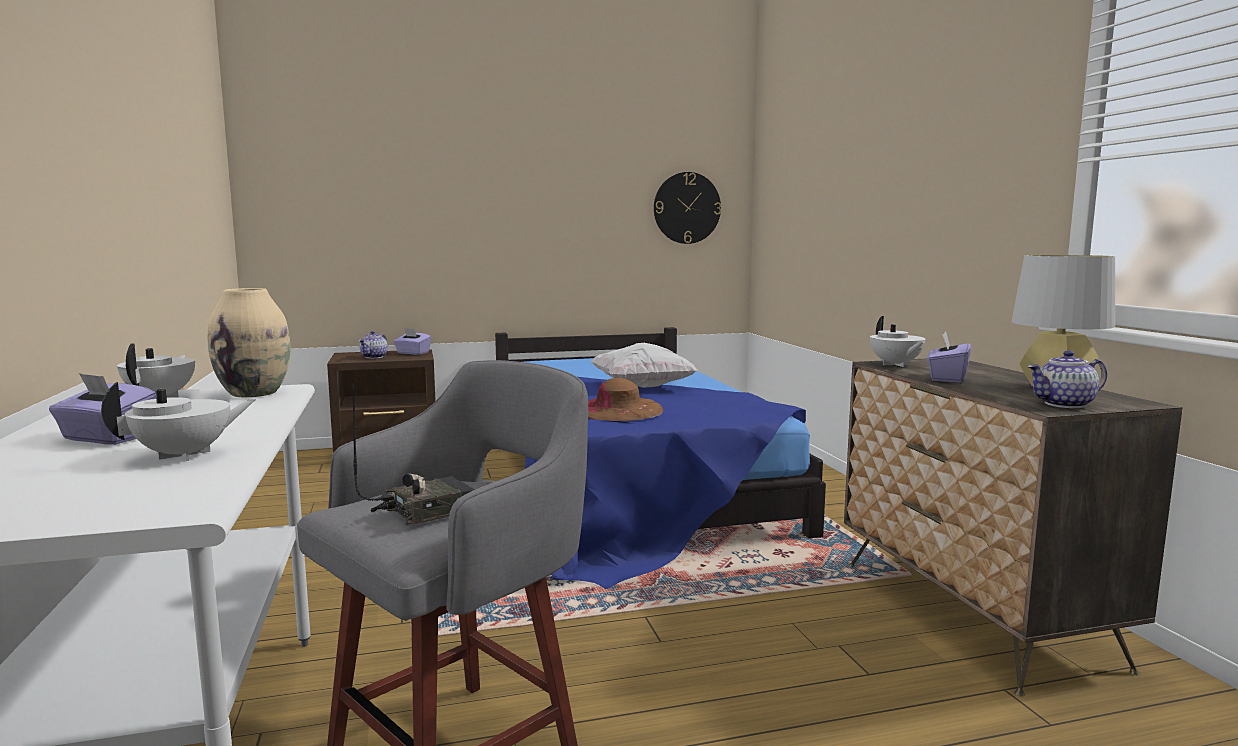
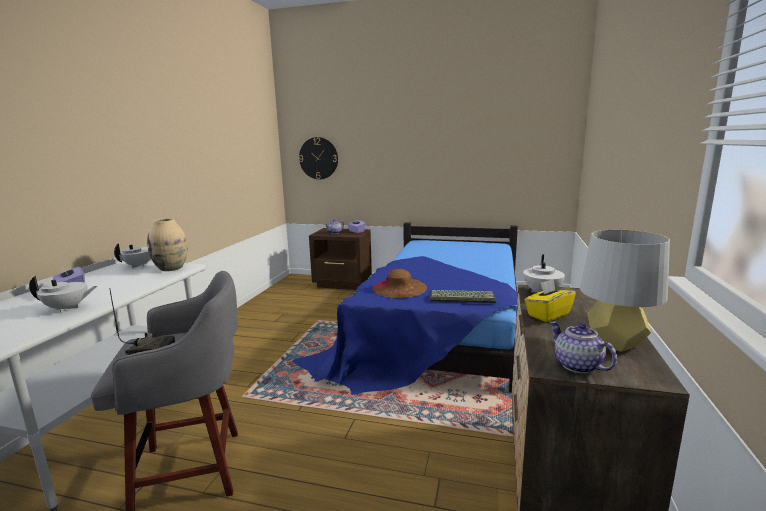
camera: 30 degrees right, 5 degrees up
(643, 387) = (448, 270): white pillow -> none
(687, 208) = (531, 147): wall clock -> wall clock (318, 158)
(725, 409) = (463, 297): none -> keyboard
(947, 378) = (548, 314): purple tissue box -> yellow tissue box
(1065, 404) = (576, 365): teapot -> teapot turned 45 degrees clockwise

